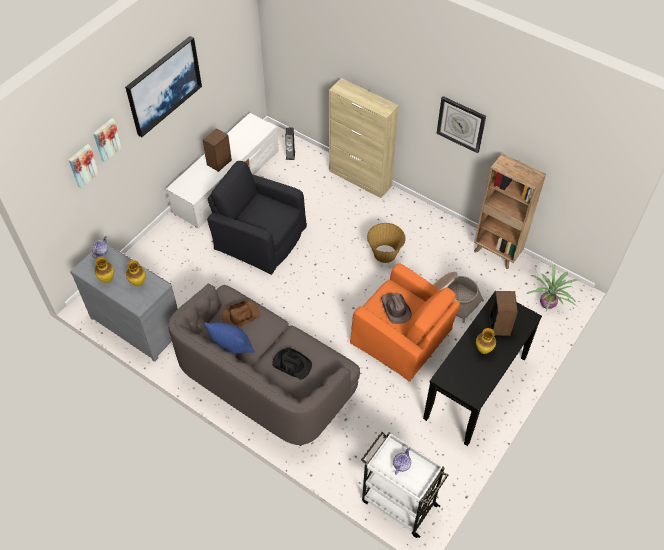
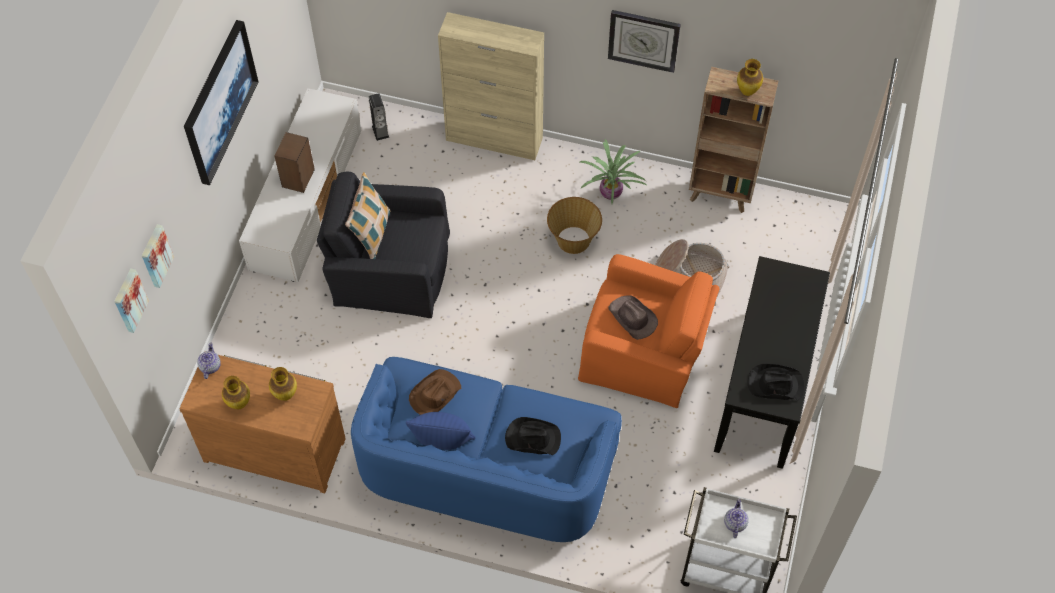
camera: 20 degrees left, 5 degrees up
(106, 139) = (173, 207): picture -> picture (129, 300)
(138, 322) = (275, 446): grey dresser -> brown dresser
(248, 208) = (372, 234): none -> pillow
(264, 379) = (486, 468): grey sofa -> blue sofa
(470, 379) = (775, 384): none -> black hat
(483, 350) = (775, 341): vase -> vase (747, 92)
(499, 325) = (782, 301): speaker -> none
(548, 304) = (812, 245): potted plant -> potted plant (611, 192)

